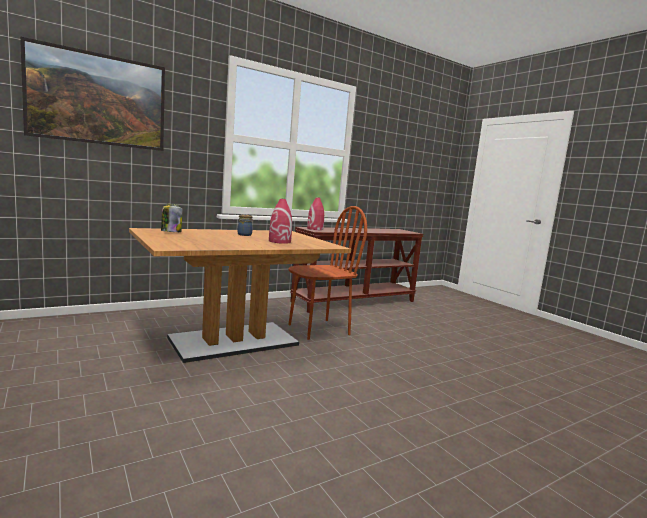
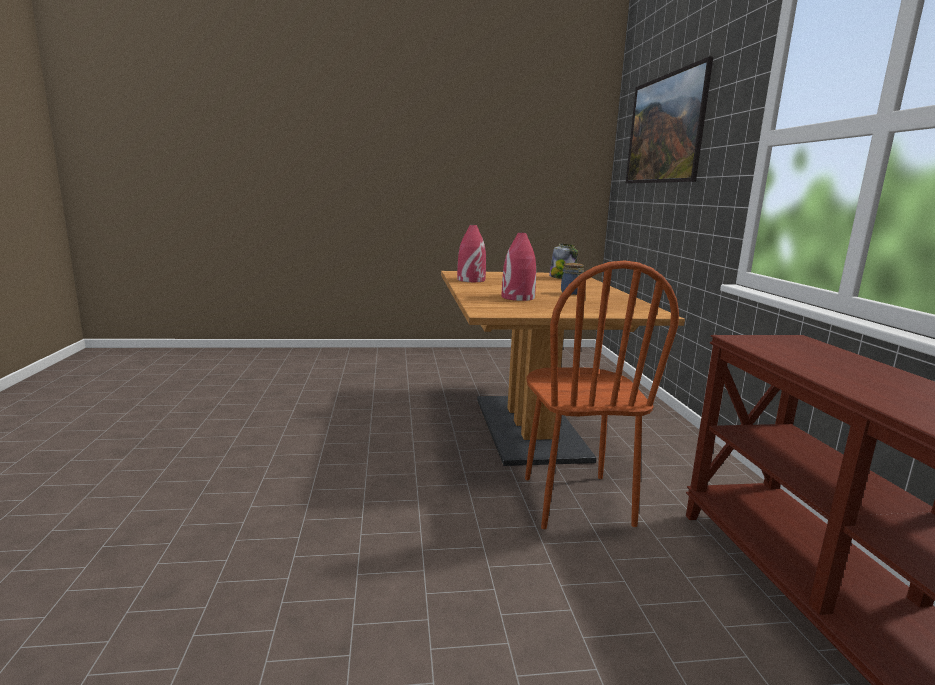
camera: 115 degrees right, 5 degrees up
(315, 229) = (784, 342): red vase -> red vase (470, 280)

